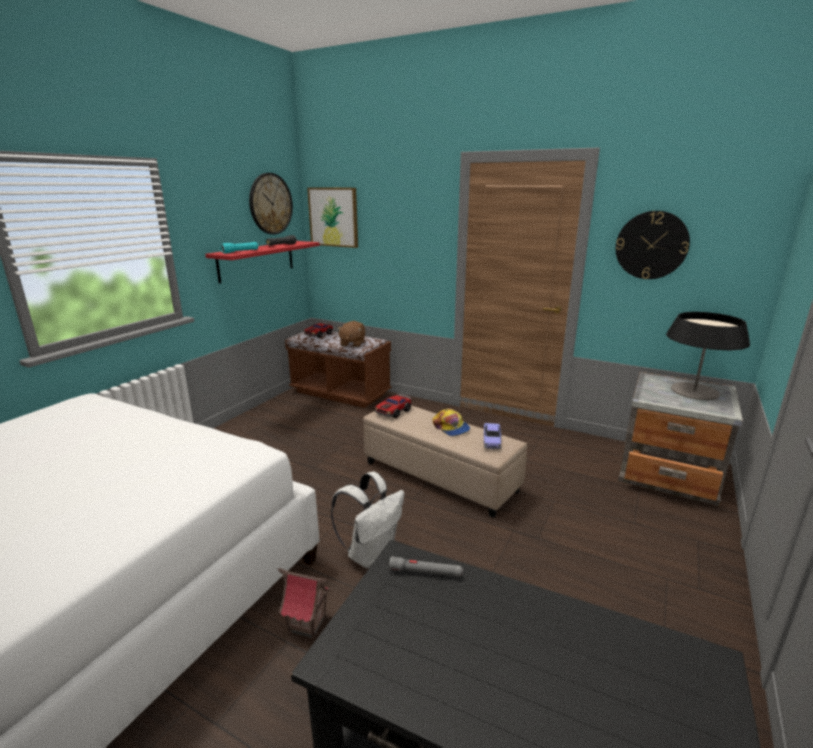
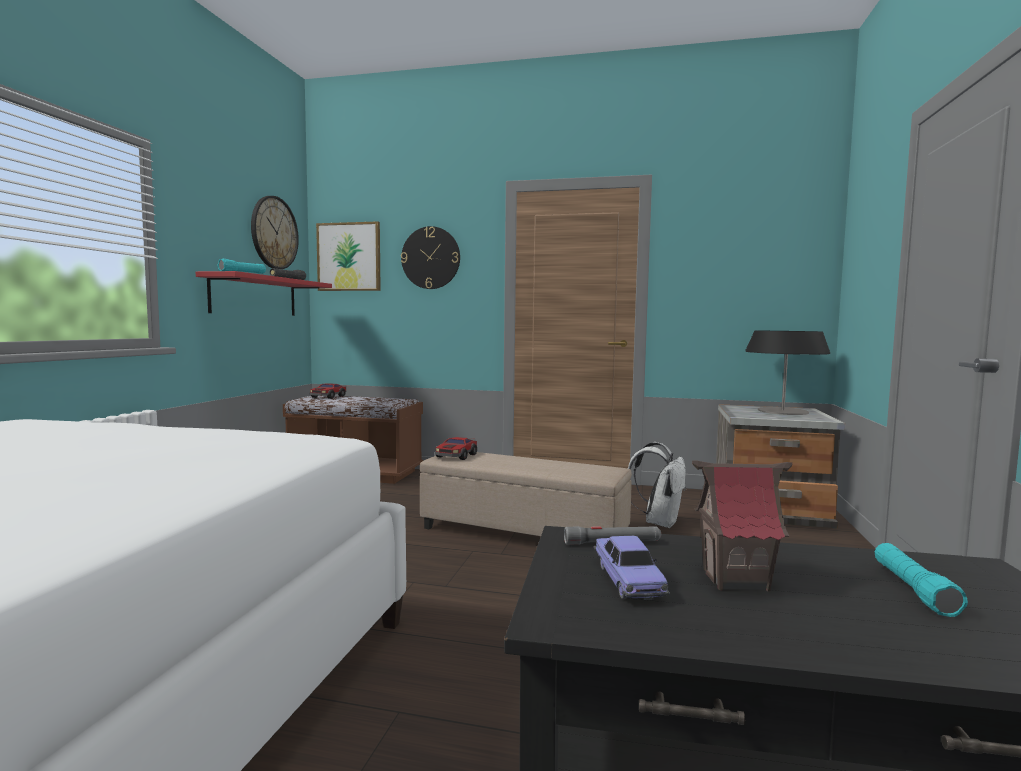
camera: 15 degrees left, 15 degrees down
(307, 625) = (420, 689): toy house -> toy house (736, 580)
(352, 343) = (377, 401): brown plush toy -> none
(371, 553) = (474, 607): white backpack -> white backpack (659, 522)
(451, 427) = (536, 462): cap -> none
(491, 440) = (591, 468): toy car -> toy car (628, 580)
(623, 681) = (913, 590): none -> turquoise flashlight
(651, 245) = (713, 268): wall clock -> wall clock (430, 258)

